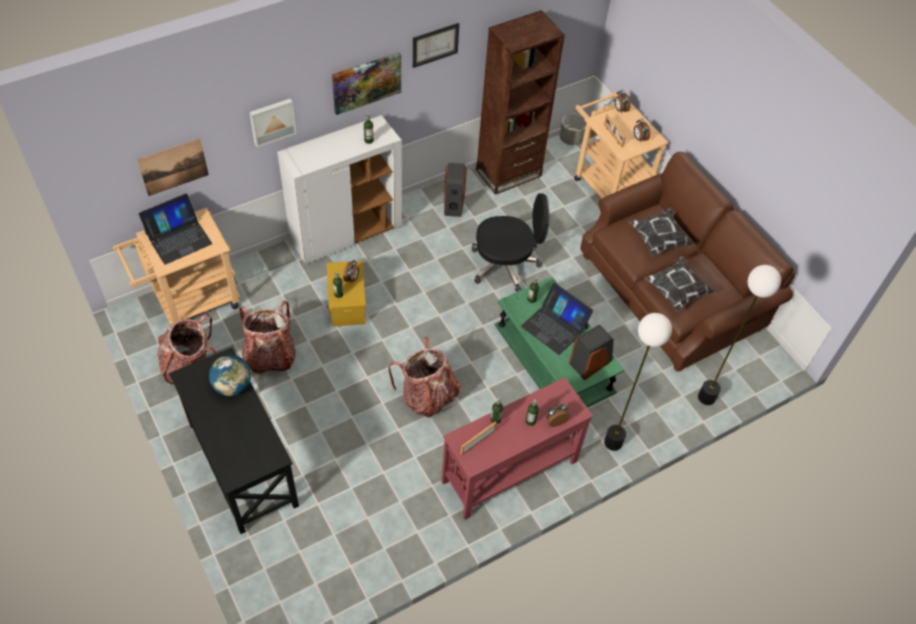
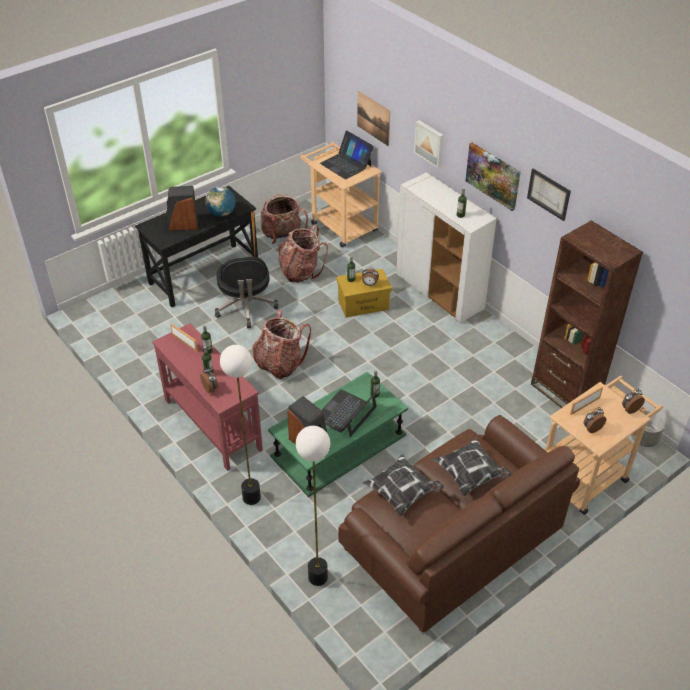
camera: 85 degrees right, 10 degrees down
(453, 203) = (505, 355): speaker -> speaker (182, 224)
(506, 265) = (441, 401): black office chair -> black office chair (246, 307)

